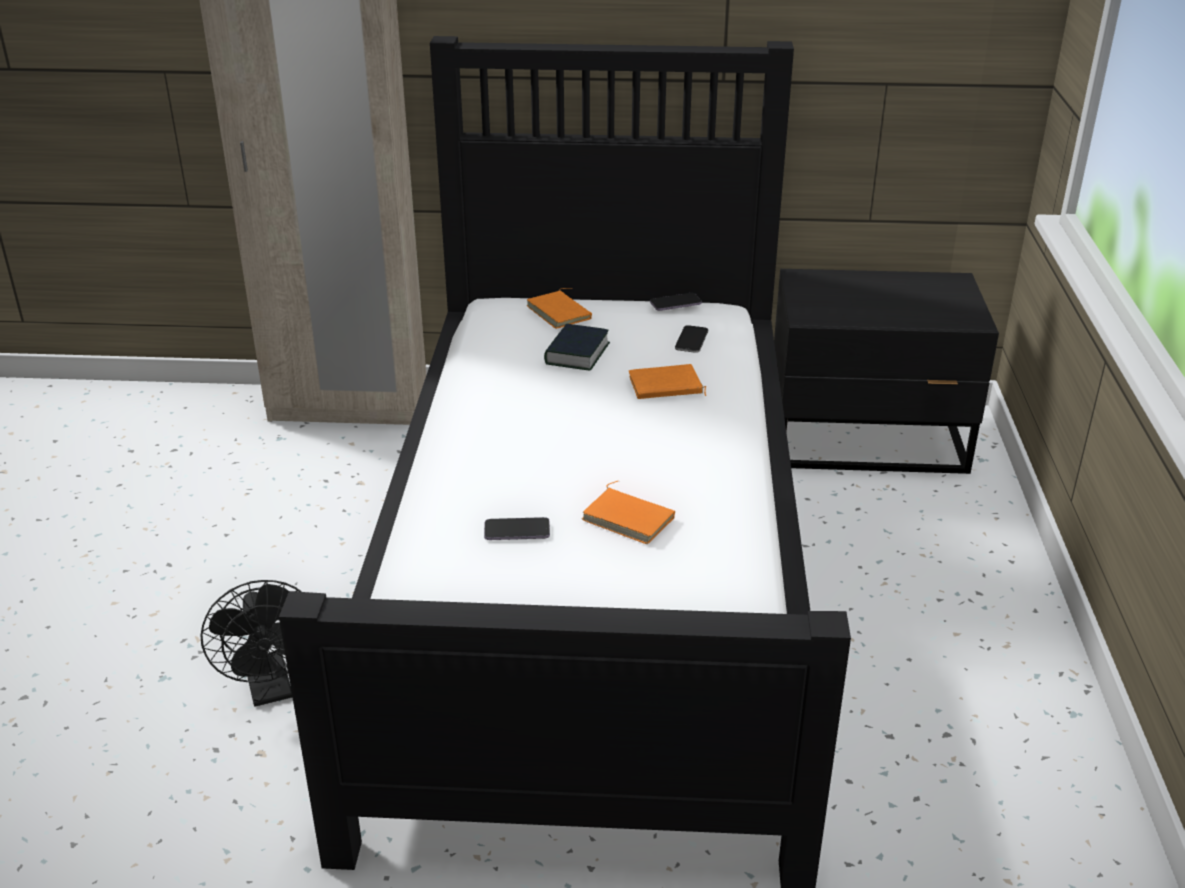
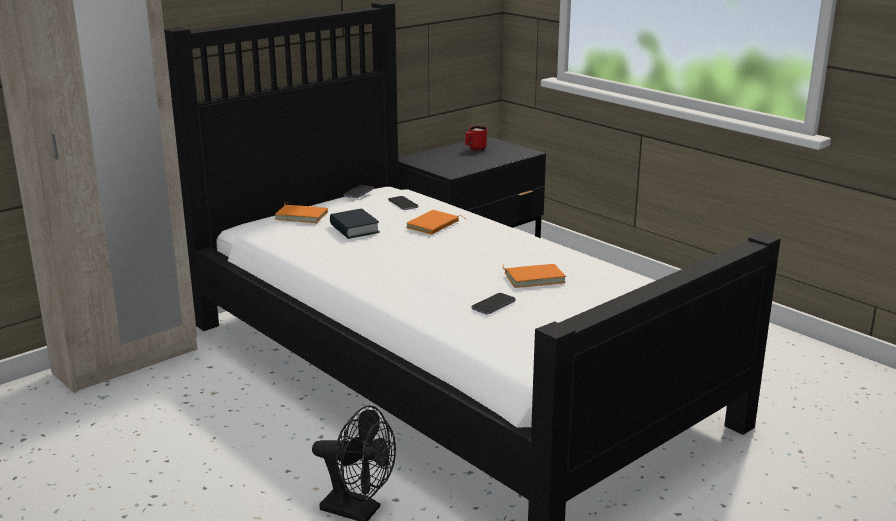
camera: 45 degrees left, 10 degrees down
(911, 291) = (475, 149): none -> red mug

